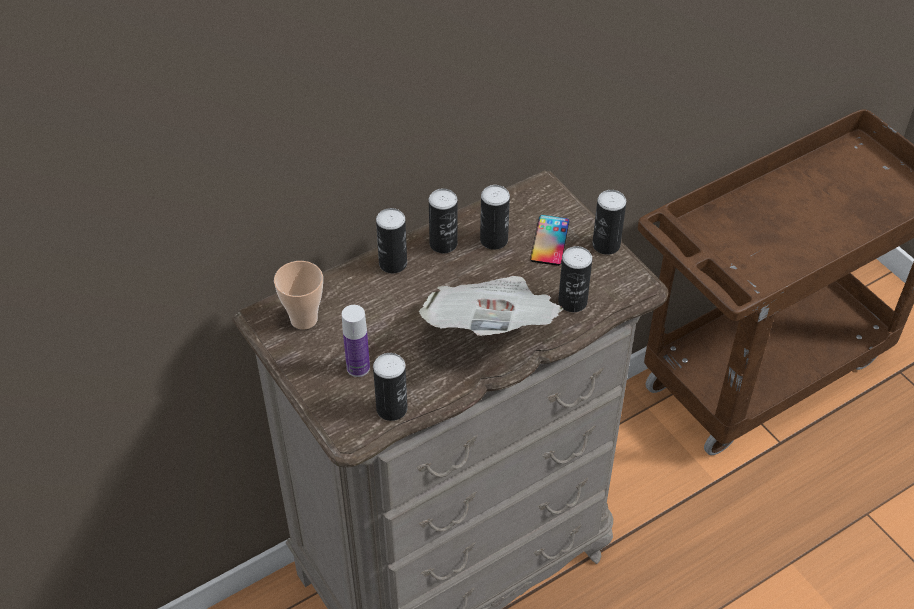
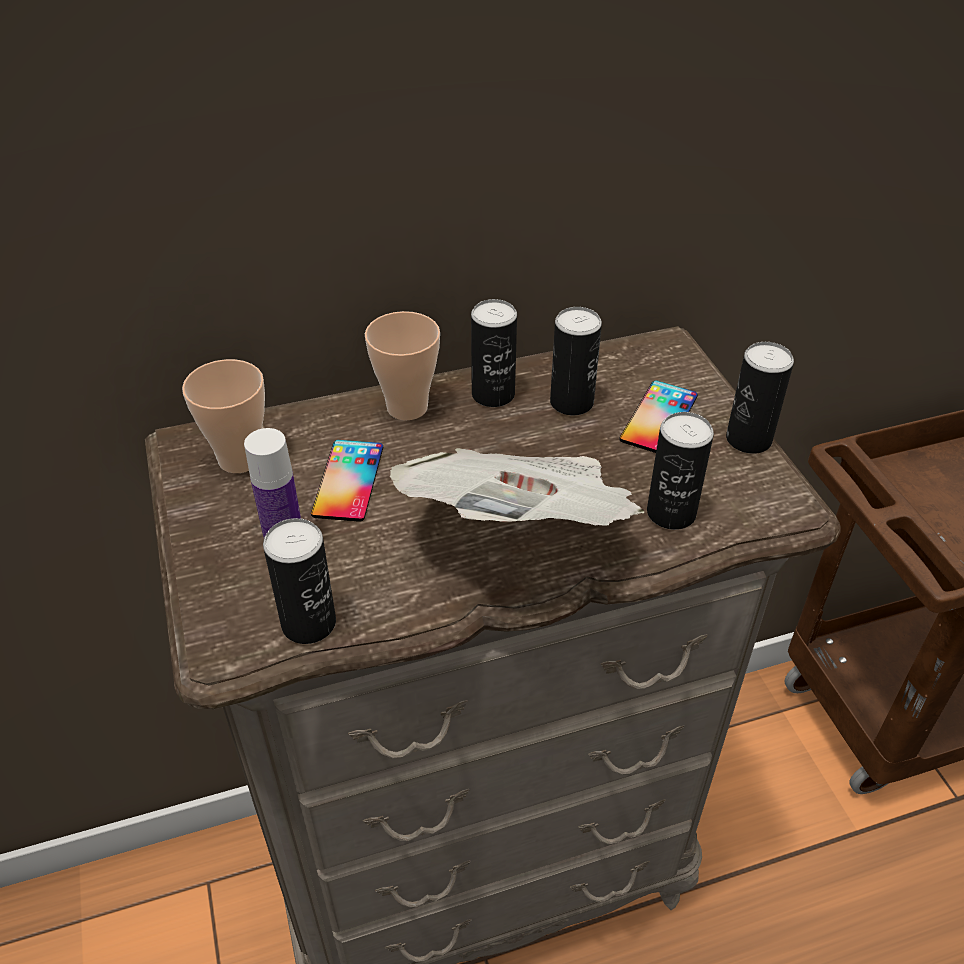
camera: 15 degrees right, 5 degrees down
(377, 319) = (348, 480): none -> phone
(393, 263) = (407, 407): can -> cup

